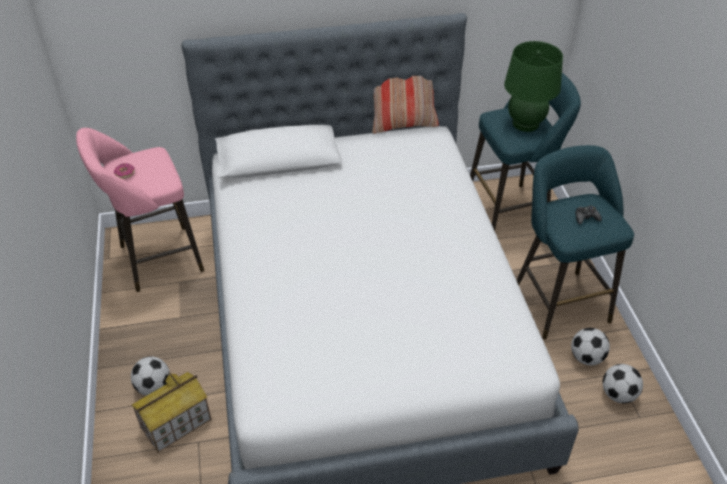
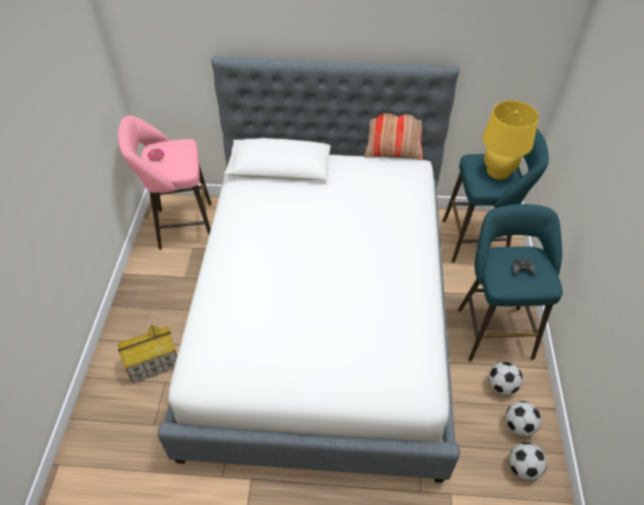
camera: 15 degrees right, 5 degrees up
(153, 387) = (146, 329): football -> football (522, 467)
(525, 123) = (498, 171): green table lamp -> yellow table lamp

